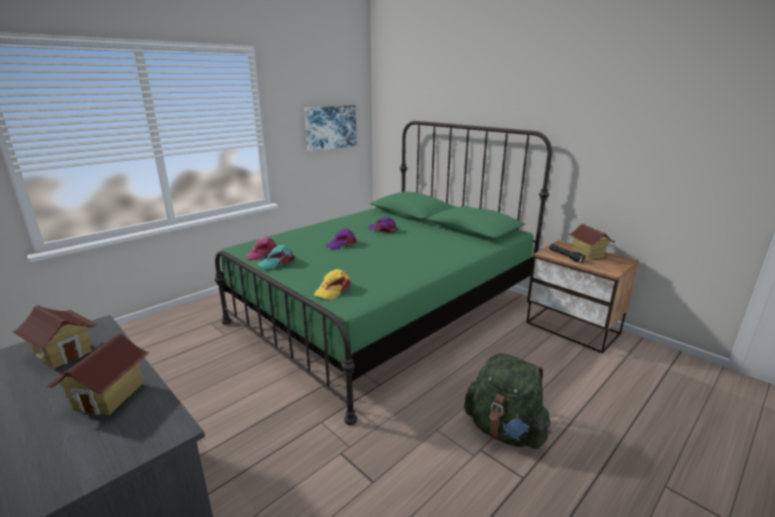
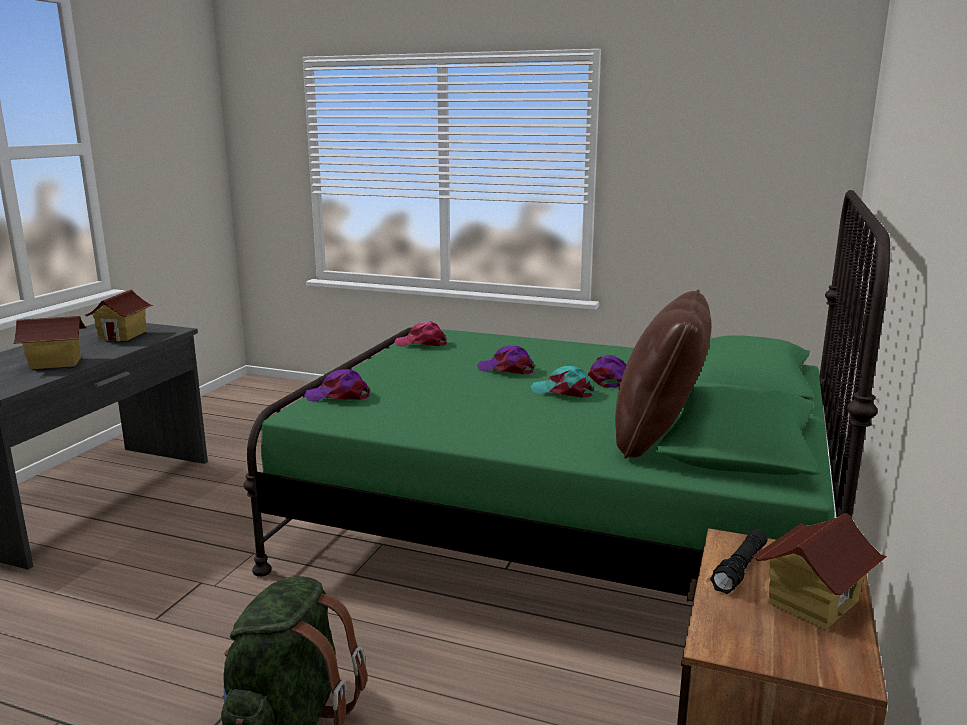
camera: 65 degrees right, 5 degrees down
(277, 262) = (398, 354): turquoise cap -> turquoise cap (563, 392)
(330, 127) = (739, 190): picture -> none
(333, 290) = (338, 396): yellow cap -> purple cap
(459, 238) = (658, 437): none -> brown pillow

